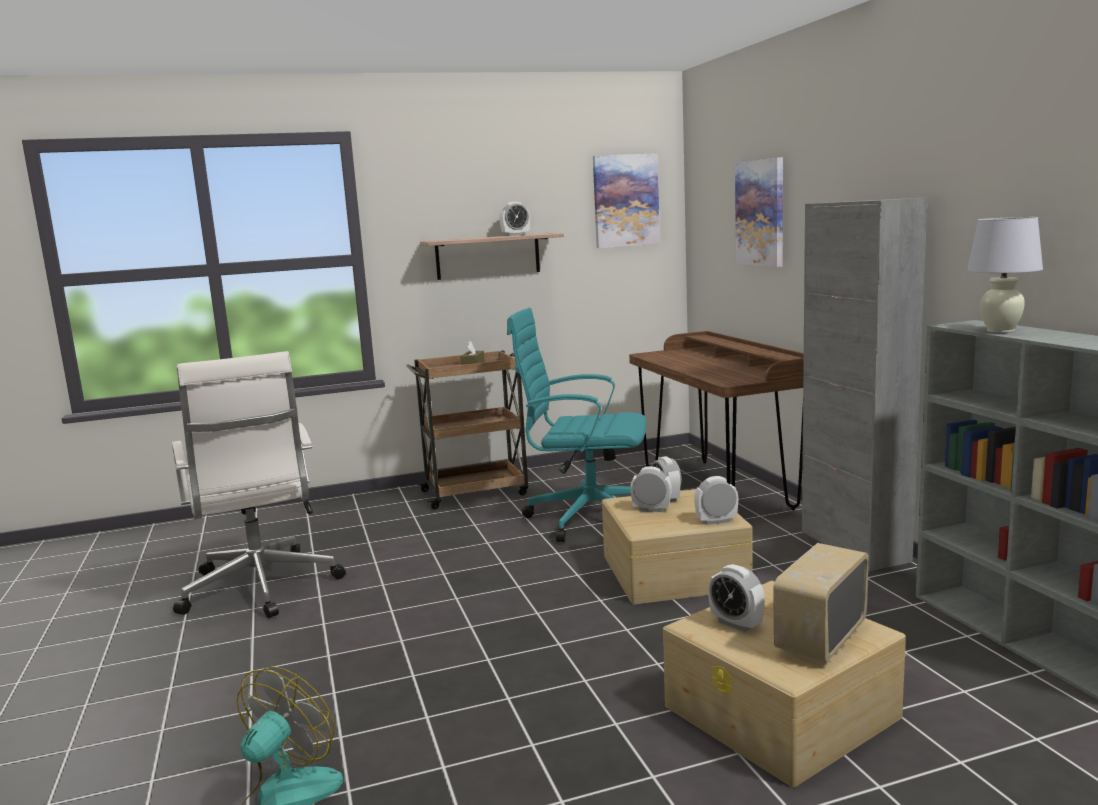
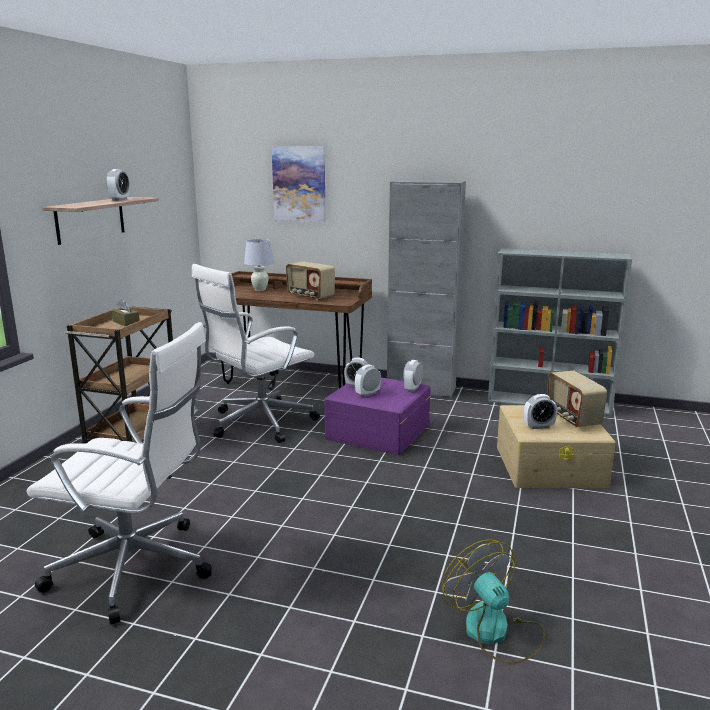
camera: 55 degrees left, 5 degrees up
(587, 517) = (259, 423): turquoise office chair -> white office chair
(625, 201) = (166, 169): picture -> none
(672, 572) = (377, 432): beige storage box -> purple storage box
(718, 370) = (310, 296): none -> radio
(1000, 331) = (538, 253): white table lamp -> white table lamp (260, 289)

